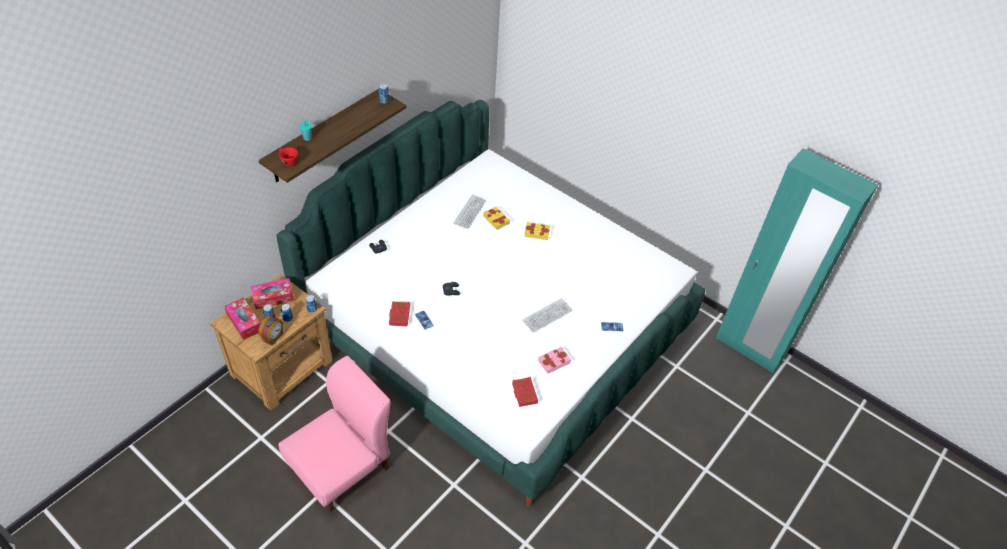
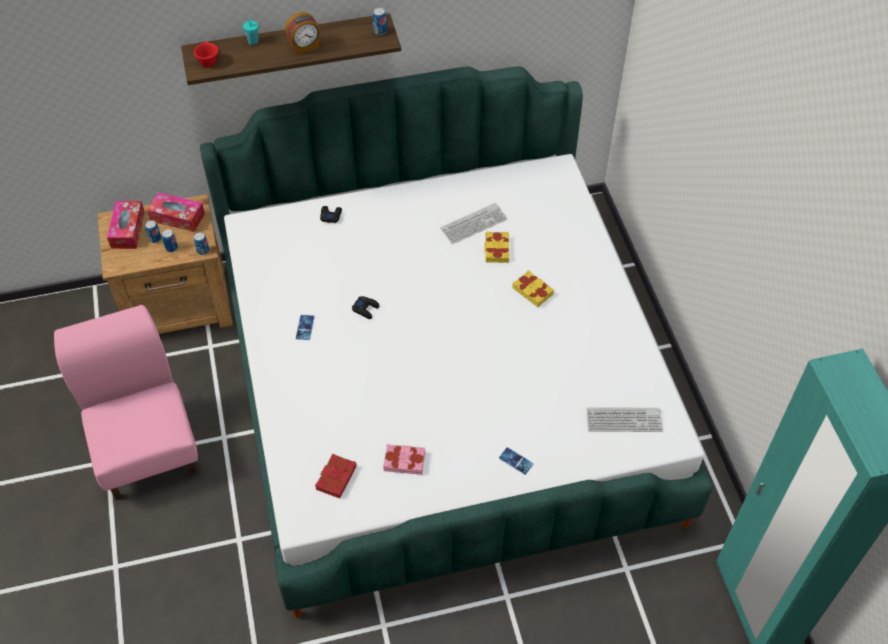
camera: 40 degrees right, 5 degrees up
(273, 337) = (140, 261): alarm clock -> alarm clock (305, 47)
(342, 467) = (147, 447): pink chair -> pink chair turned 105 degrees counterclockwise
(399, 315) = (283, 307): red book -> none
(547, 316) = (448, 401): keyboard -> keyboard (624, 420)

